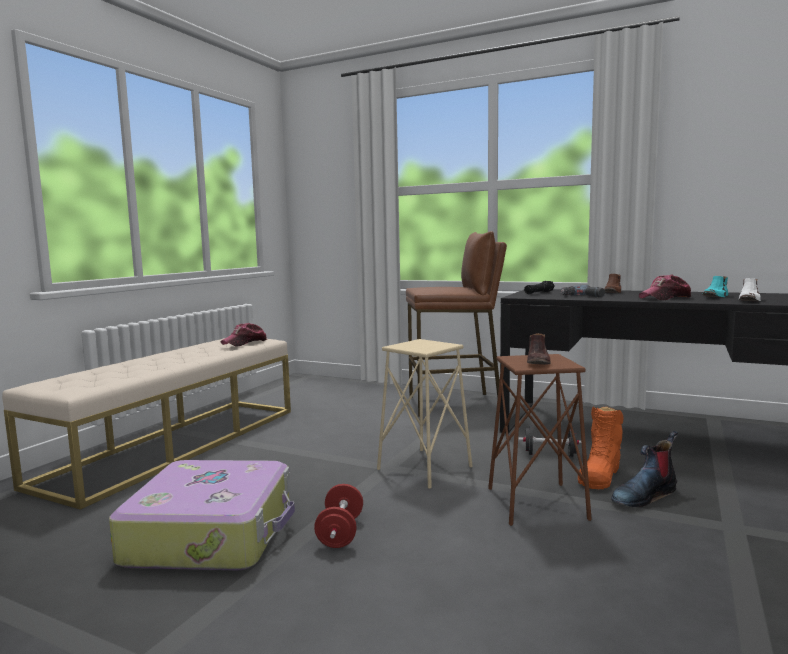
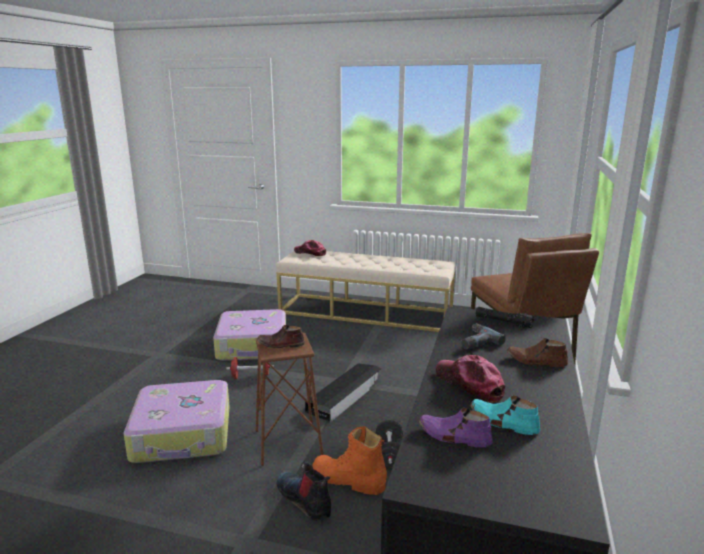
camera: 80 degrees right, 10 degrees up
(245, 342) = (422, 268): cap -> cap (310, 253)
(425, 468) = (345, 395): beige stool -> black storage box
(523, 590) = (183, 434): none -> suitcase
(749, 300) = (454, 436): white shoe -> purple shoe

